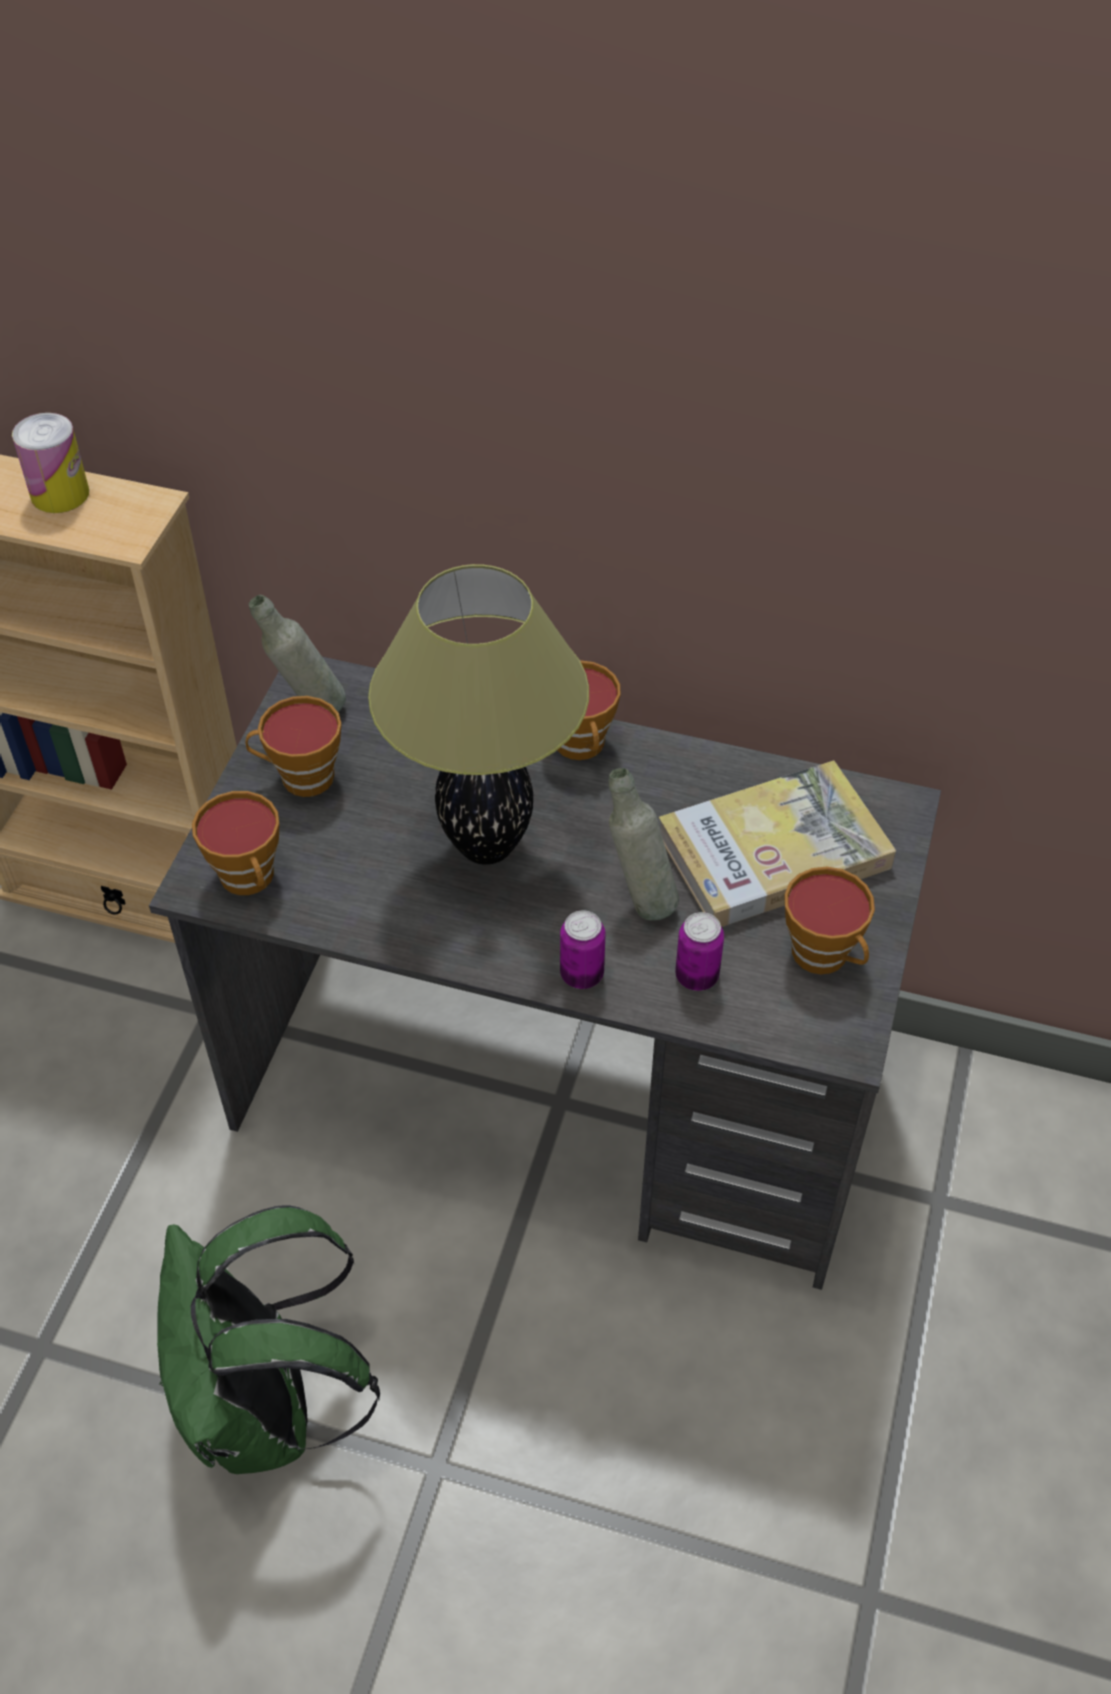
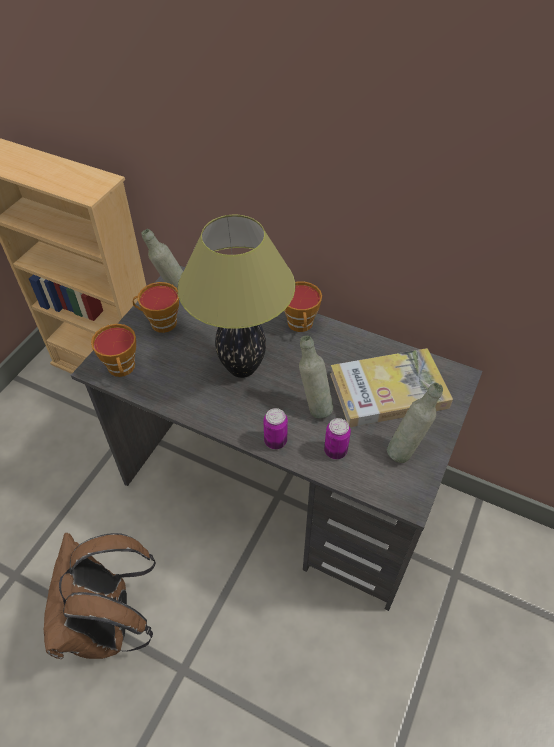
camera: 10 degrees right, 0 degrees up
(60, 494) = (63, 171): can -> none
(268, 1407) = (110, 623): green backpack -> brown backpack
(825, 956) = (406, 450): cup -> grey bottle

